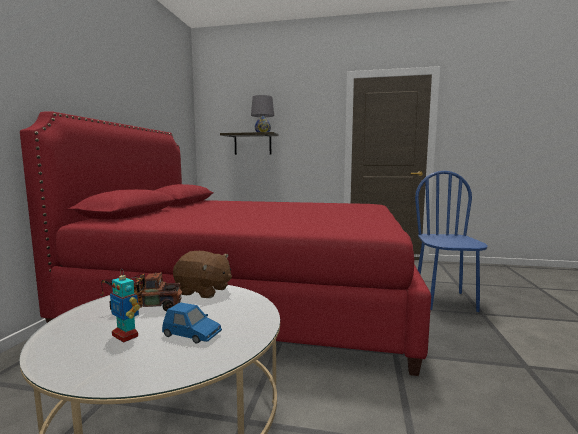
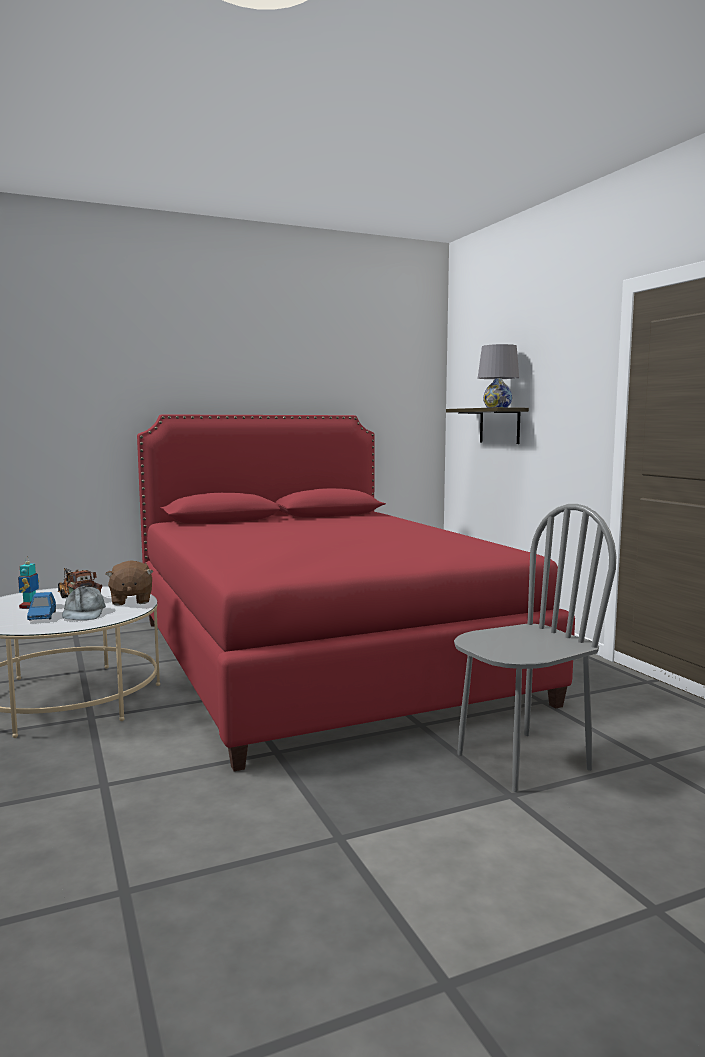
camera: 55 degrees right, 0 degrees up
(215, 314) = (83, 613): none -> grey cap
(445, 301) = (522, 761): blue chair -> grey chair

